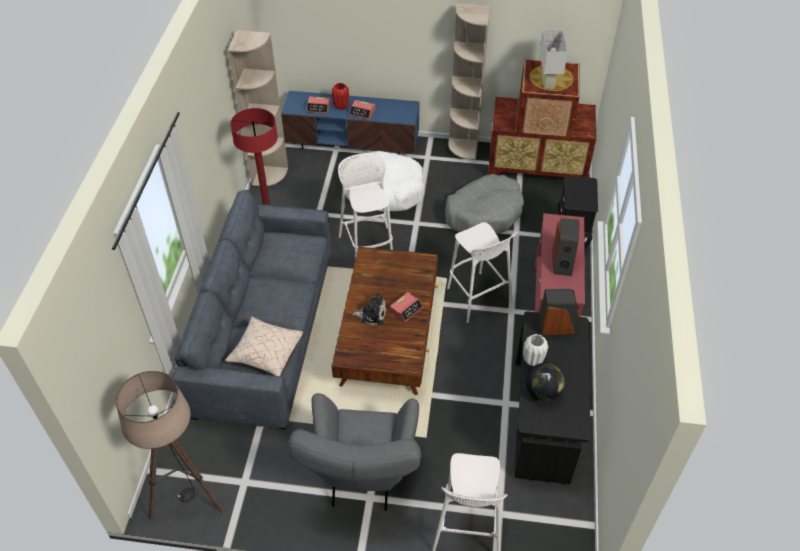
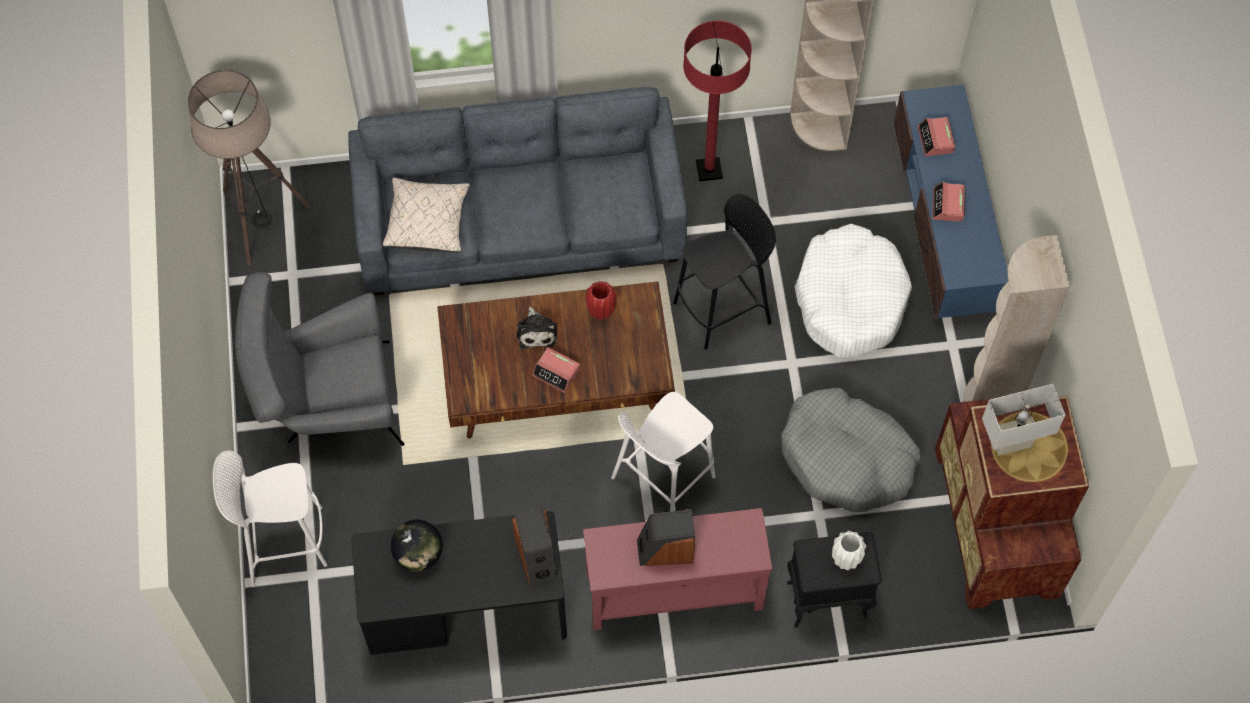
camera: 75 degrees right, 15 degrees up
(341, 106) = (952, 170): red vase -> red vase (601, 310)
(368, 246) = (722, 308): white stool -> black stool
(532, 360) = (469, 534): white vase -> white vase (846, 559)

